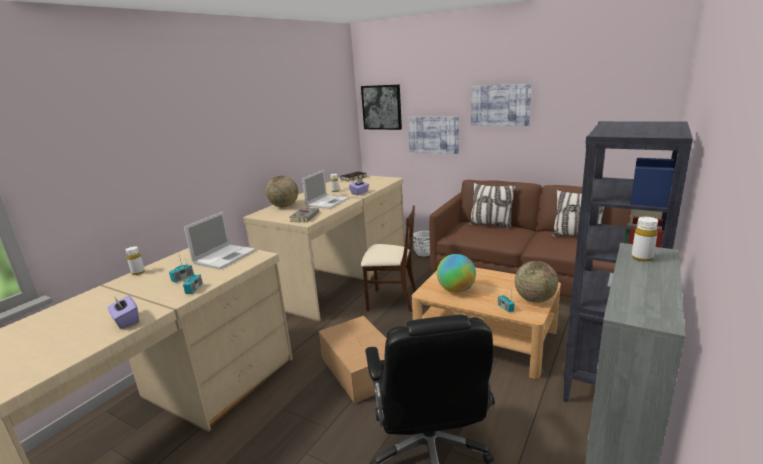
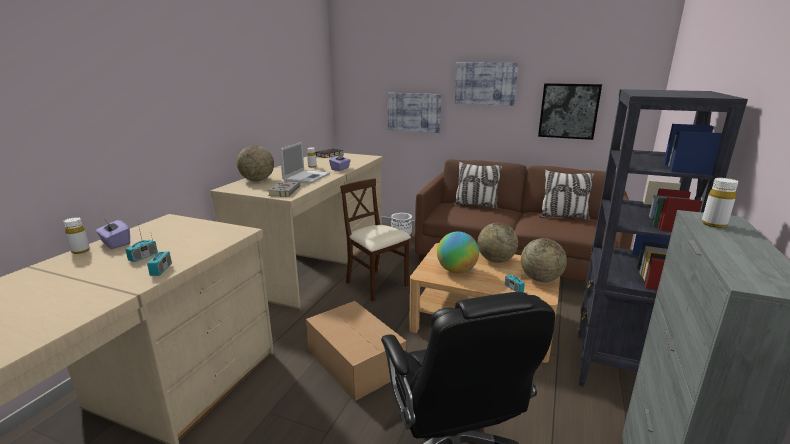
camera: 10 degrees left, 0 degrees up
(126, 321) = (68, 311): purple tissue box -> purple tissue box (115, 243)
(225, 256) = (196, 232): laptop -> none
(382, 107) = (359, 81): picture -> picture (568, 111)
(391, 301) = (376, 285): beige chair -> beige chair turned 135 degrees counterclockwise
(496, 280) = (495, 260): none -> globe

